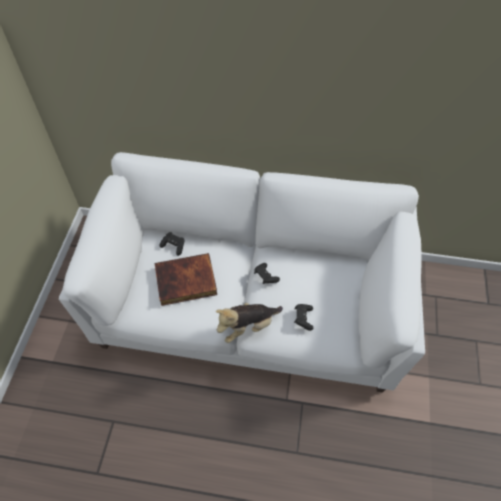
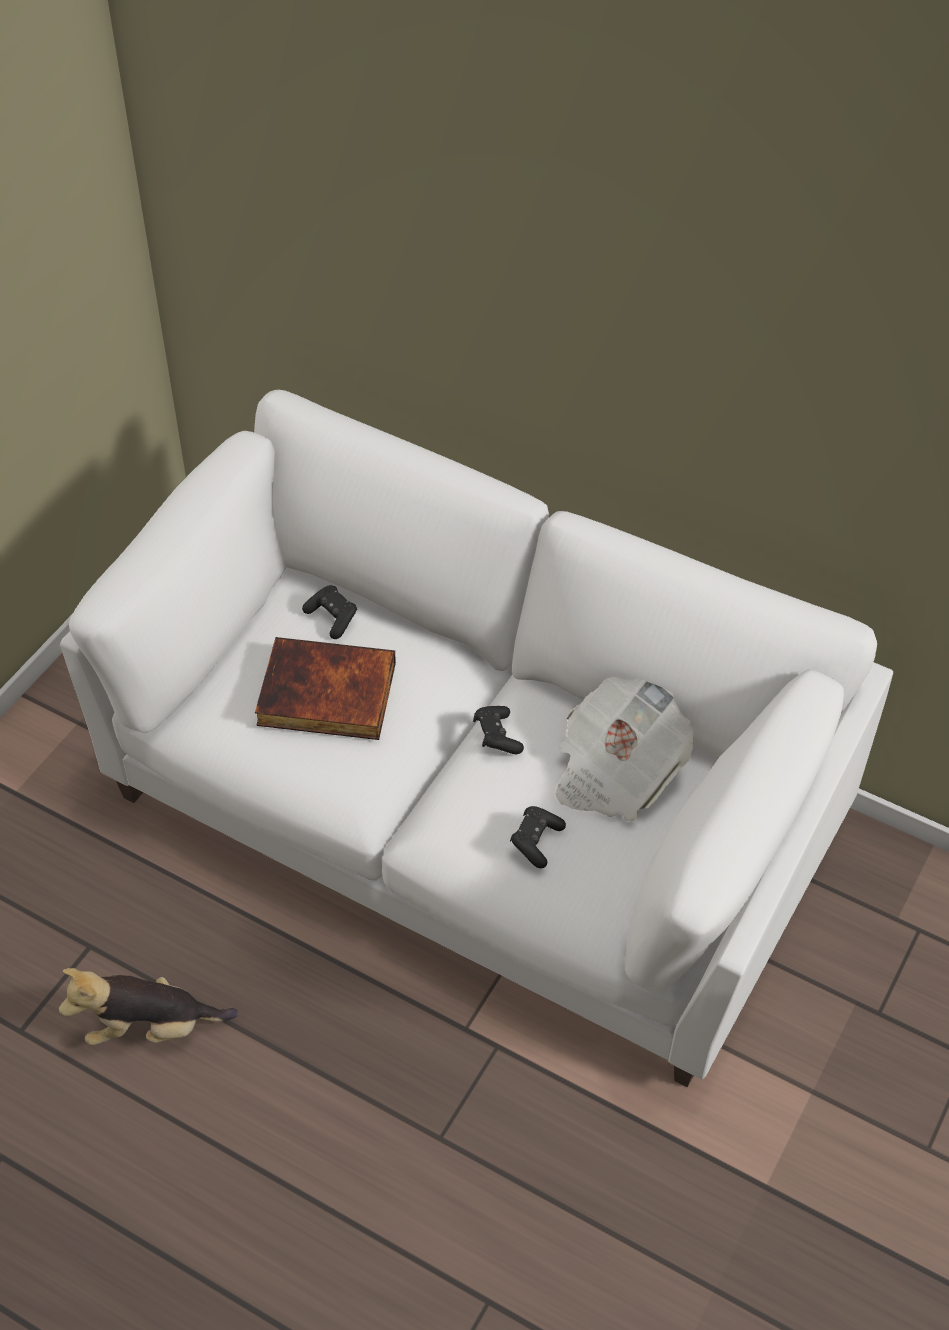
camera: 20 degrees right, 5 degrees down
(248, 327) = (414, 821): plush toy -> plush toy (151, 1028)
(321, 276) = (616, 771): none -> newspaper

